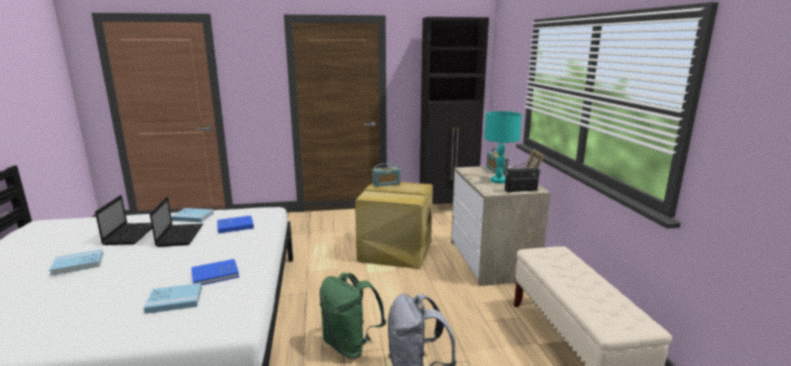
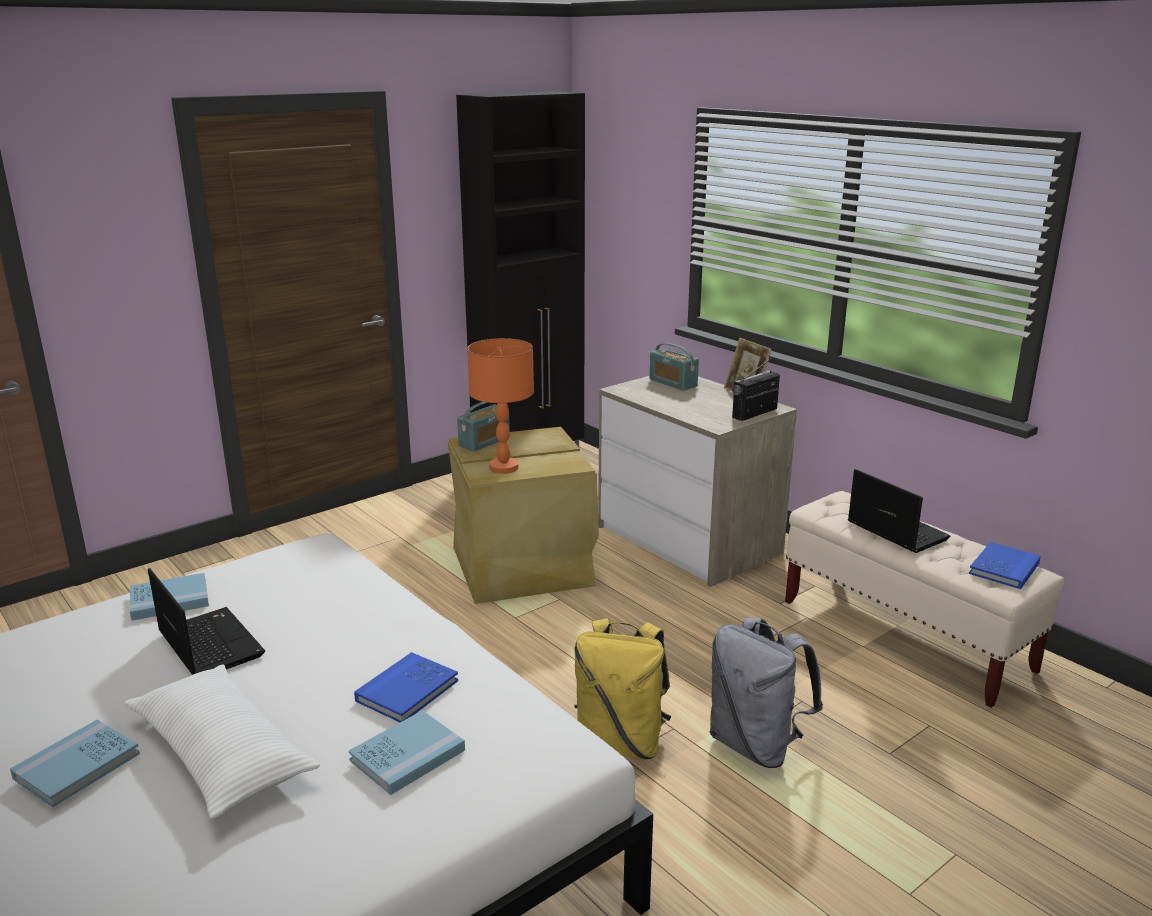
camera: 30 degrees left, 5 degrees up
(121, 276) = (221, 754): none -> white pillow
(131, 234) = (88, 673): laptop -> laptop (895, 530)
(235, 226) = (297, 594): blue book -> blue book (1004, 568)
(350, 346) = (621, 742): green backpack -> yellow backpack
(380, 195) = (503, 467): none -> orange table lamp
(498, 181) = (701, 402): turquoise table lamp -> none

